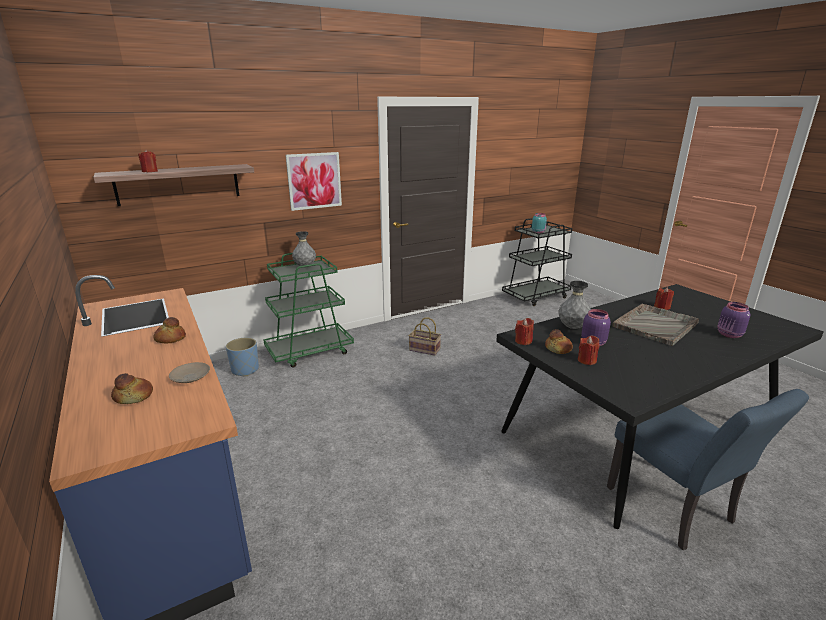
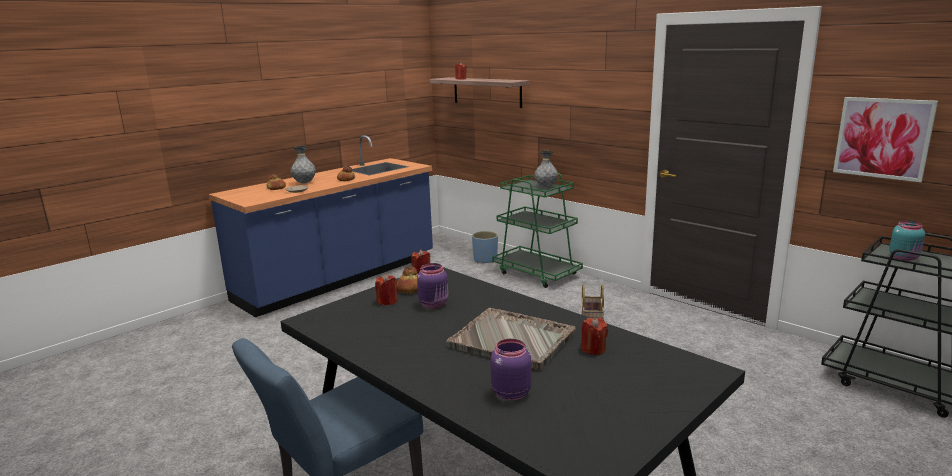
camera: 75 degrees right, 5 degrees down
(314, 181) = (581, 104): picture -> picture (882, 138)
(572, 327) = (471, 294): grey vase -> grey vase (304, 183)

